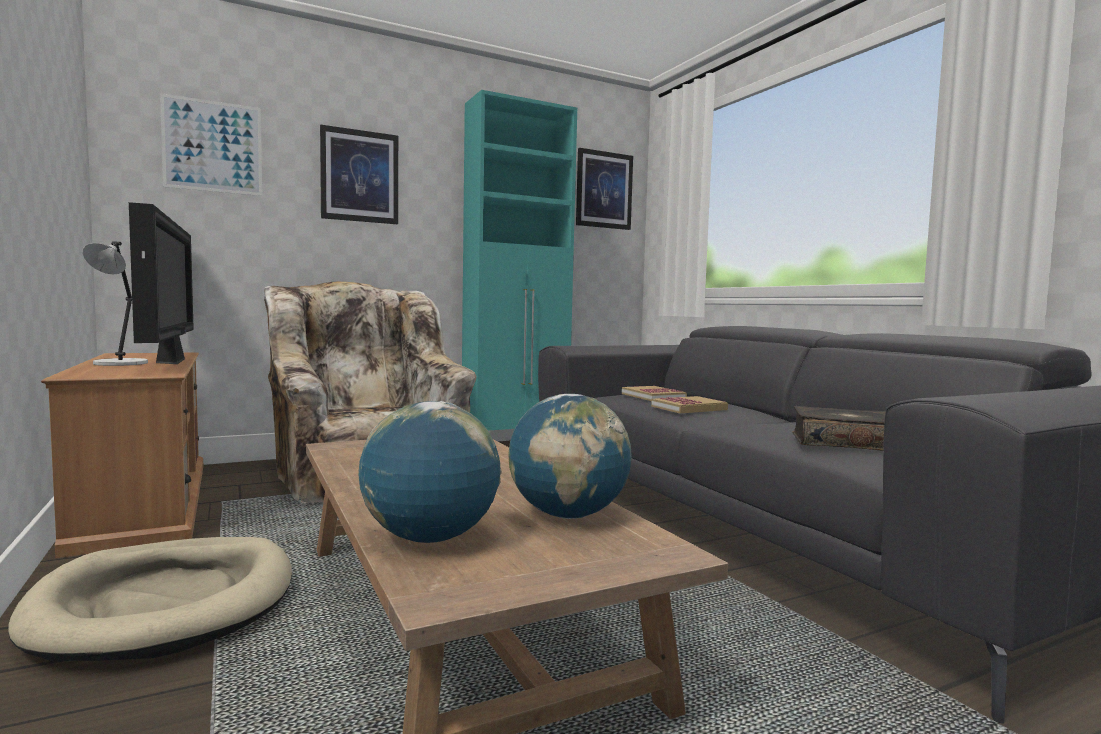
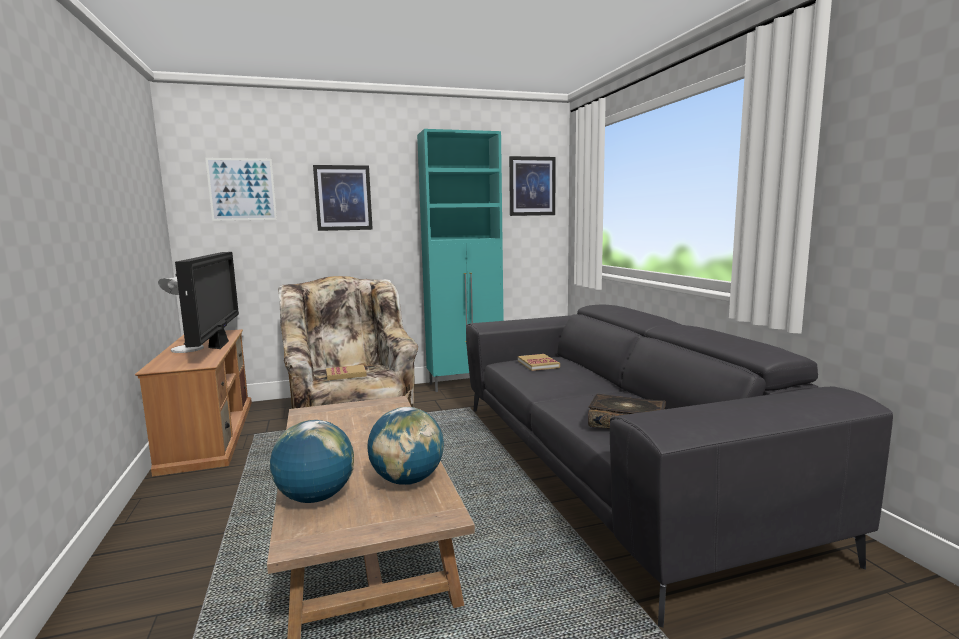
camera: 10 degrees right, 5 degrees up
(167, 603) = (204, 512): beige dog bed -> none
(689, 408) = (552, 379): book -> book (346, 374)

